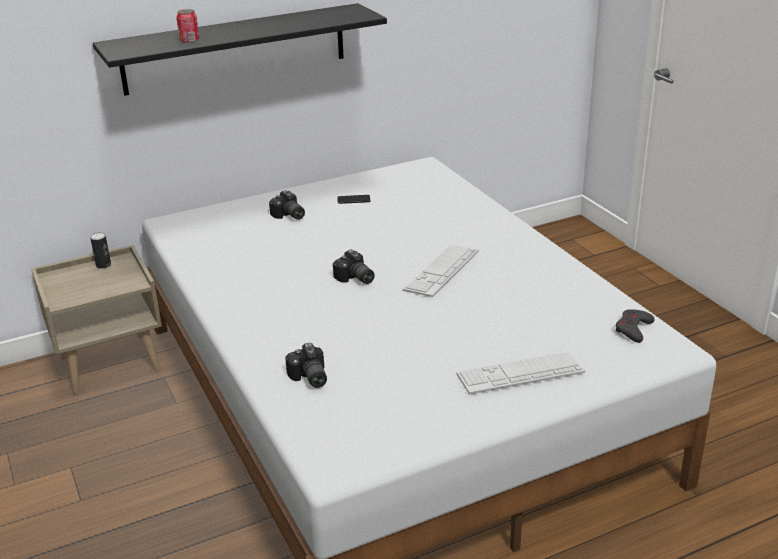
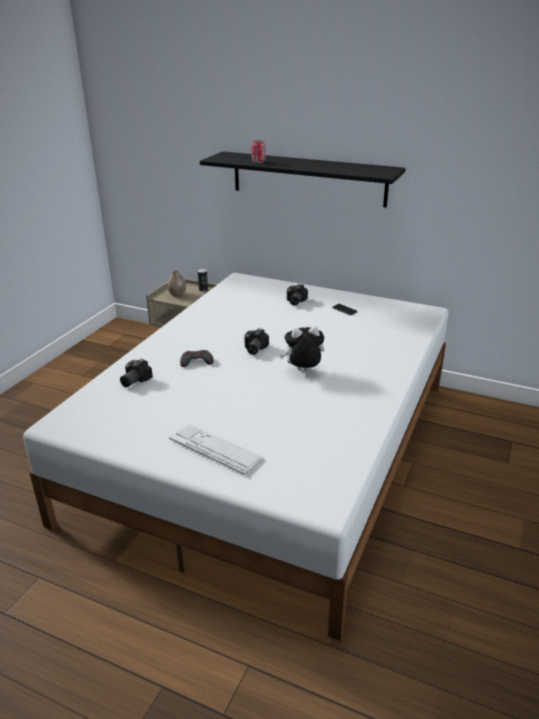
camera: 50 degrees right, 0 degrees up
(81, 287) = (177, 294): none -> vase
(442, 271) = (303, 371): keyboard -> plush toy
(633, 329) = (331, 475): grey game controller -> grey game controller (196, 361)

